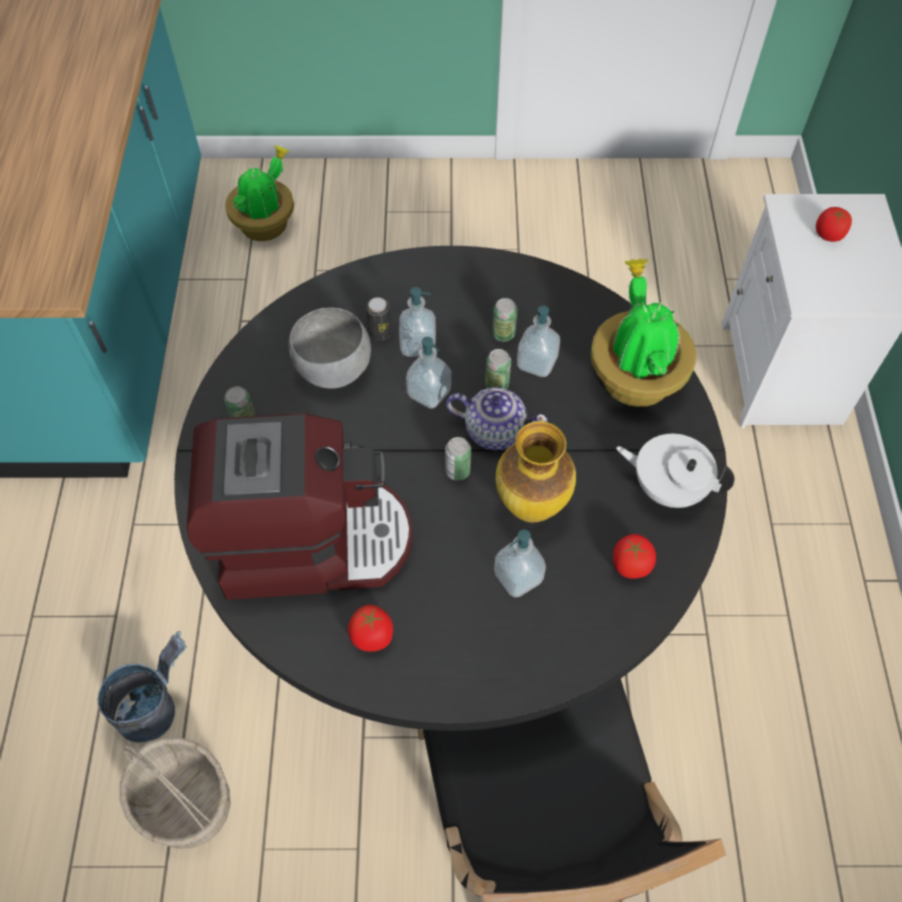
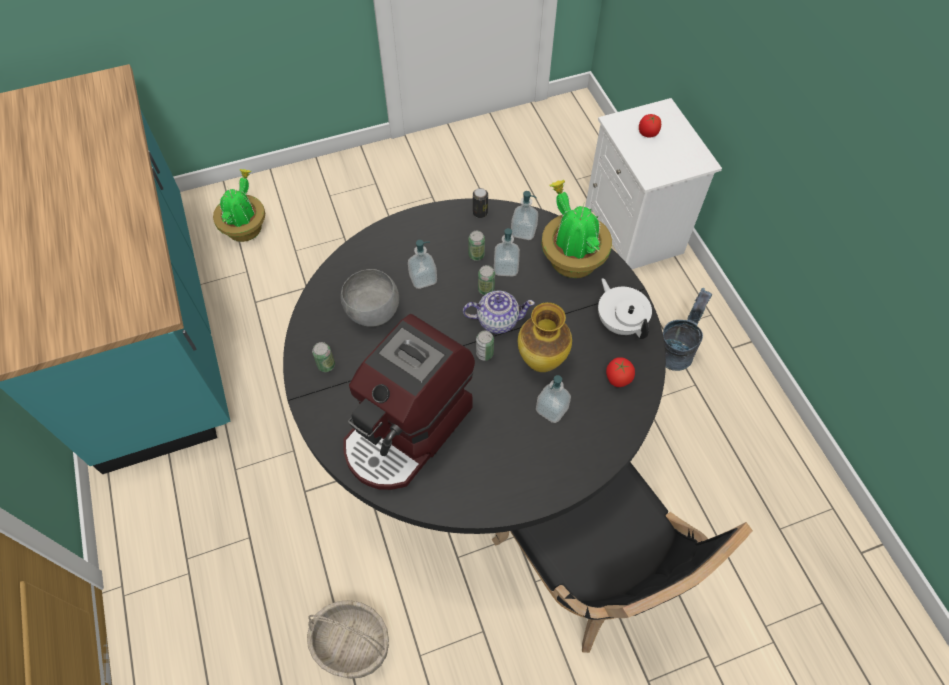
camera: 20 degrees left, 0 degrees up
(156, 706) = (305, 588): grey bucket -> grey bucket (677, 350)
(312, 541) = (408, 430): coffee machine -> coffee machine turned 150 degrees clockwise
(372, 636) = (475, 478): tomato -> none
(380, 333) = (394, 278): can -> can (480, 213)
(429, 393) = (444, 308): soap dispenser -> soap dispenser (523, 231)
(667, 487) = (620, 322): white teapot -> white teapot turned 60 degrees clockwise

